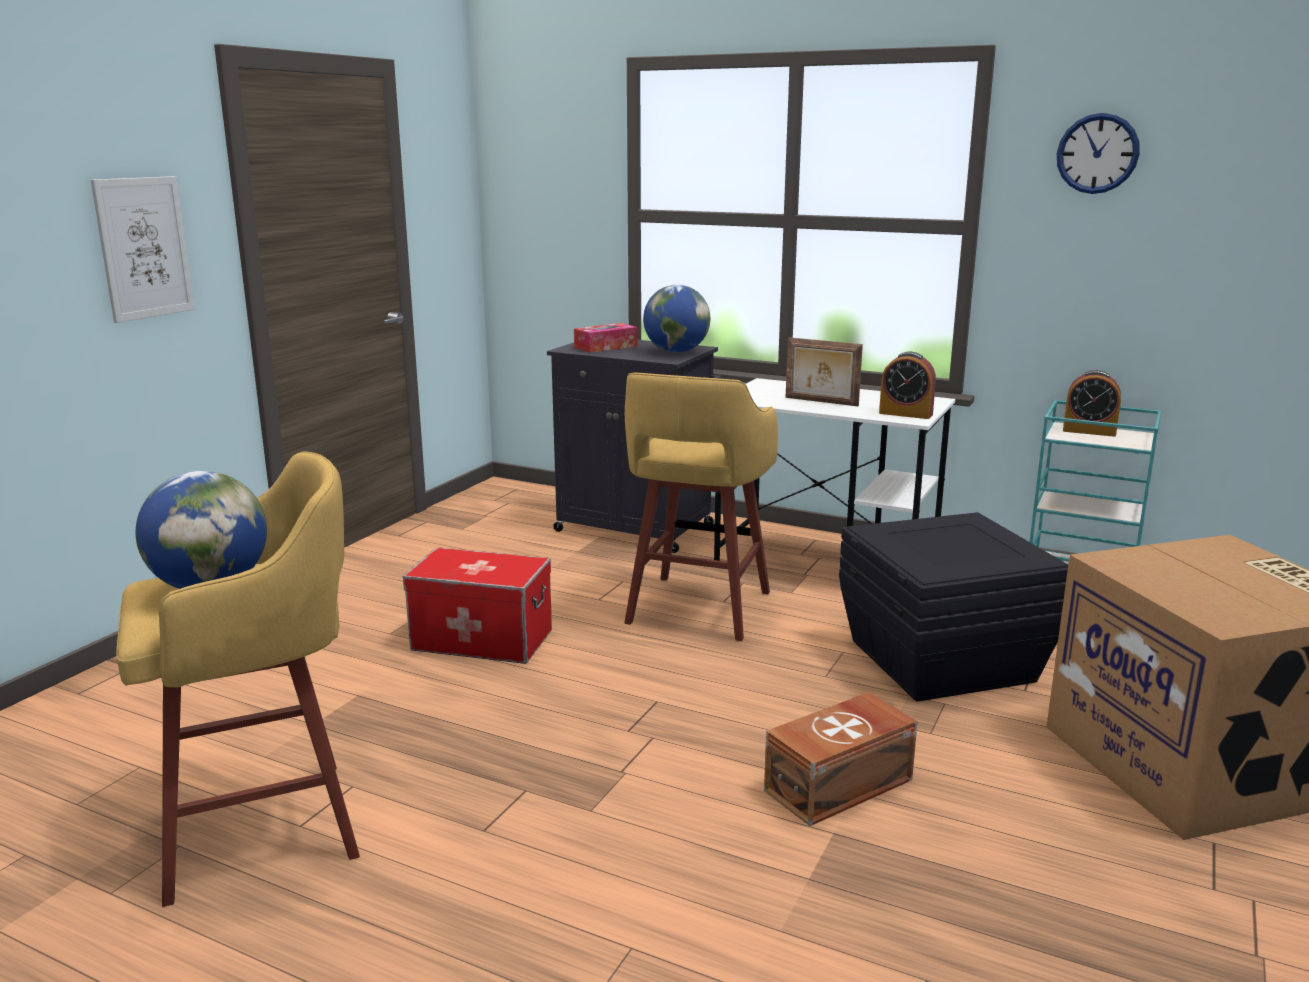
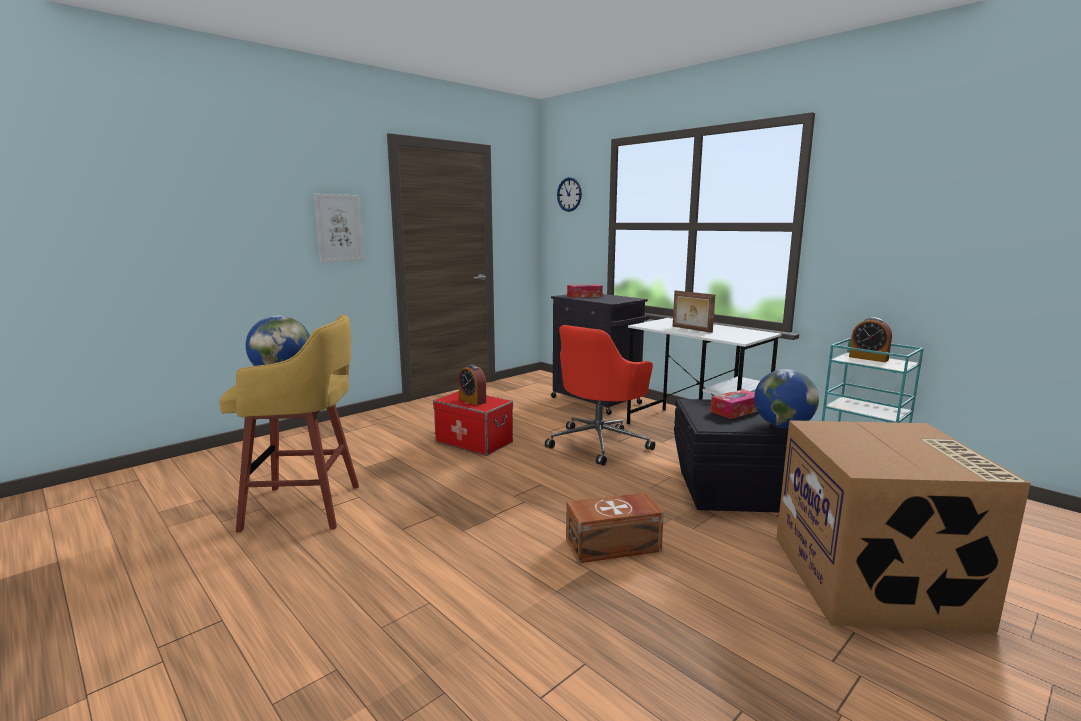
camera: 20 degrees right, 5 degrees down
(676, 352) = (620, 299): globe -> globe (782, 426)
(697, 609) = (599, 443): yellow stool -> red office chair
(905, 414) = (738, 337): alarm clock -> alarm clock (472, 400)
(946, 538) = (736, 411): none -> tissue box
(1097, 153) = (880, 176): wall clock -> wall clock (569, 194)

